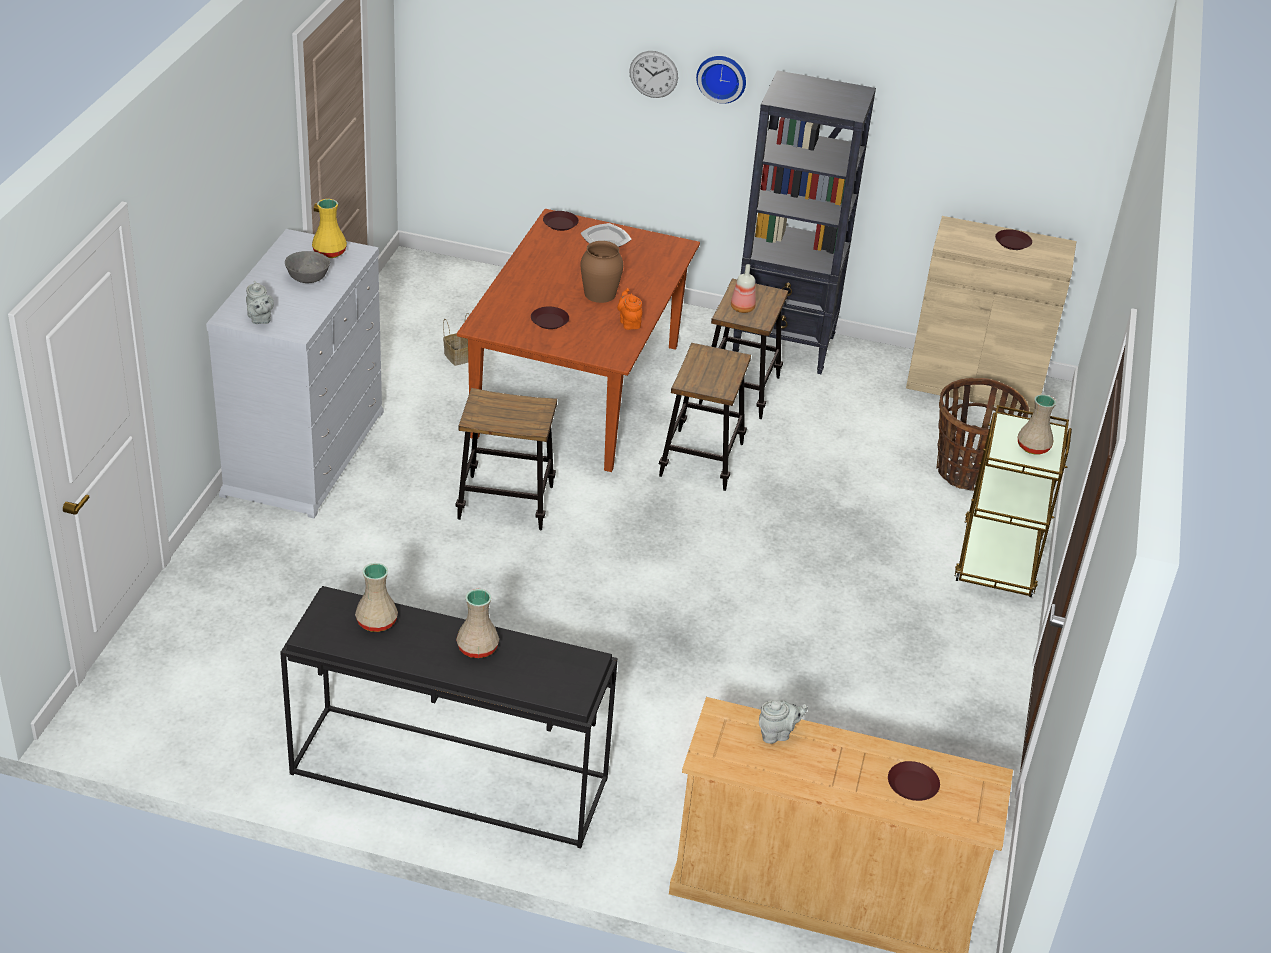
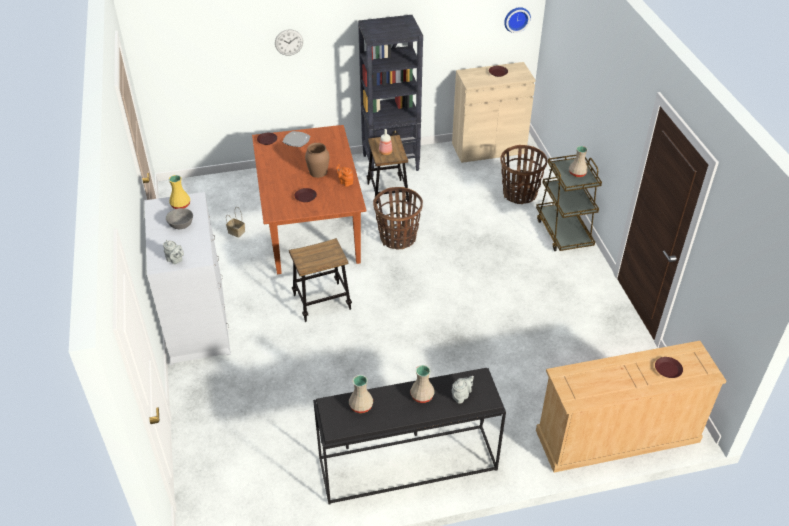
camera: 25 degrees left, 5 degrees up
(701, 460) = (398, 238): stool -> basket
(722, 77) = (327, 33): wall clock -> wall clock (516, 18)
(777, 734) = (592, 372): grey teapot -> grey teapot (461, 396)

